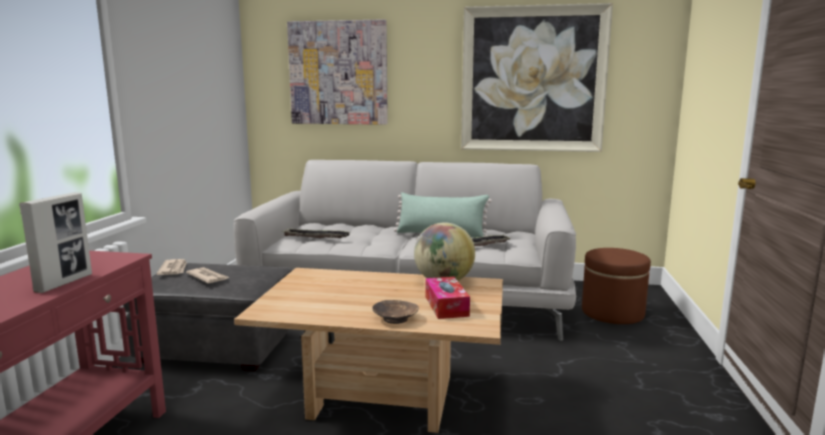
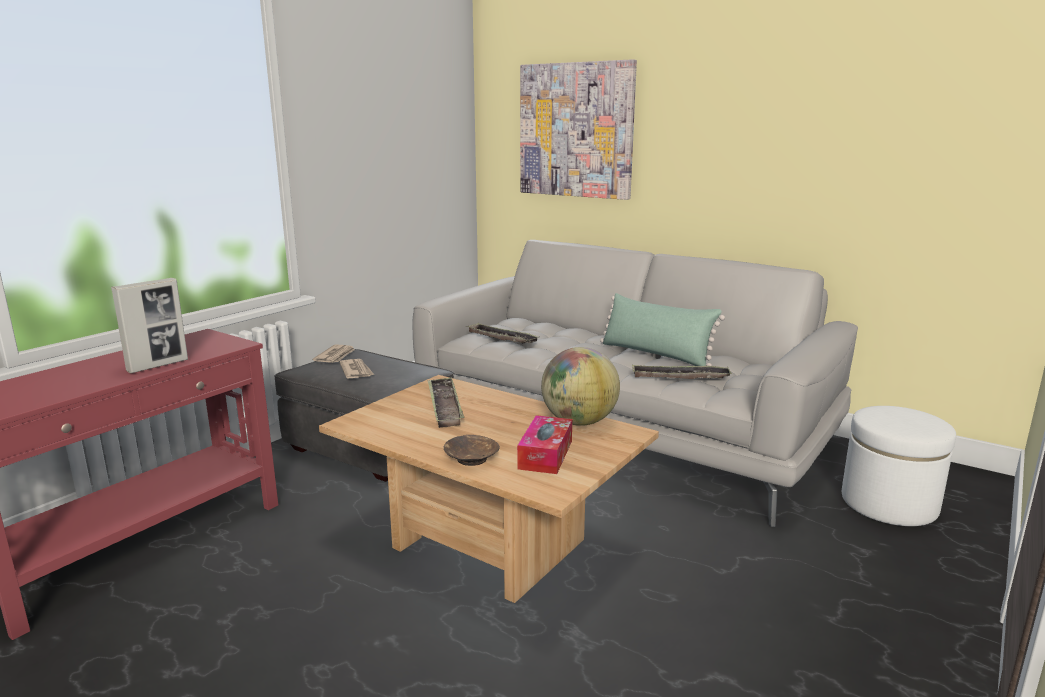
camera: 25 degrees right, 5 degrees up
(329, 288) = (444, 406): none -> tray
(533, 79) = (832, 144): picture -> none
(612, 312) = (889, 503): brown ottoman -> white ottoman

